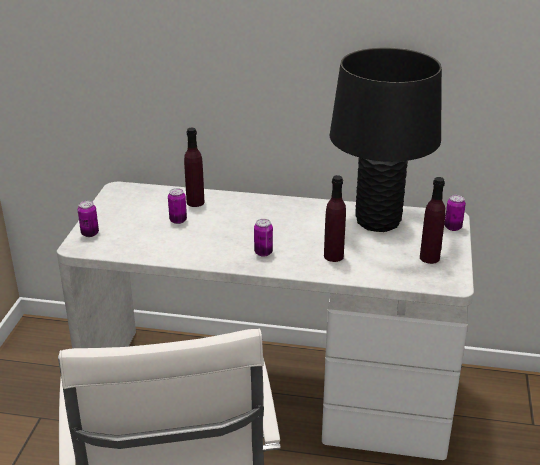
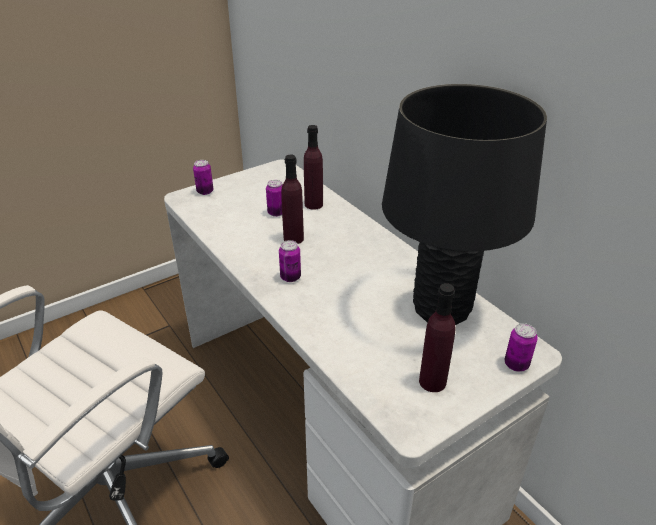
camera: 45 degrees right, 5 degrees up
(333, 256) = (341, 318): purple bottle -> purple bottle (293, 238)

